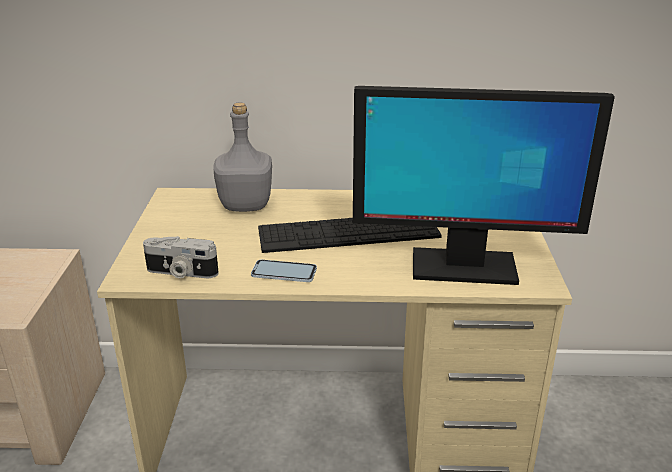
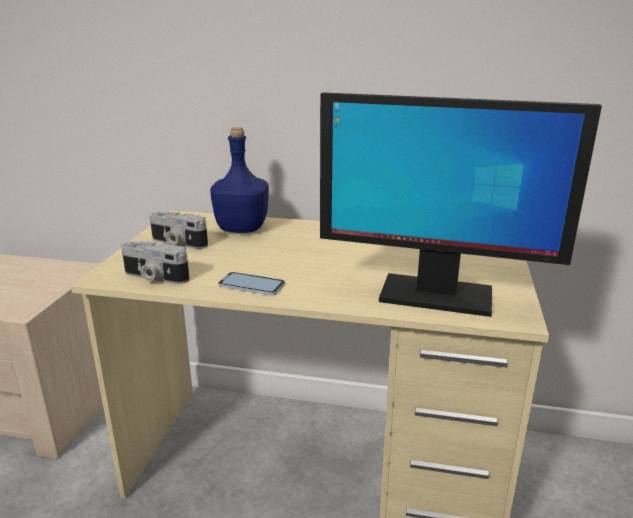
camera: 10 degrees right, 5 degrees down
(186, 229) = (177, 243): none -> camera
(246, 205) = (242, 228): grey bottle -> blue bottle
(348, 232) = (329, 257): keyboard -> none

